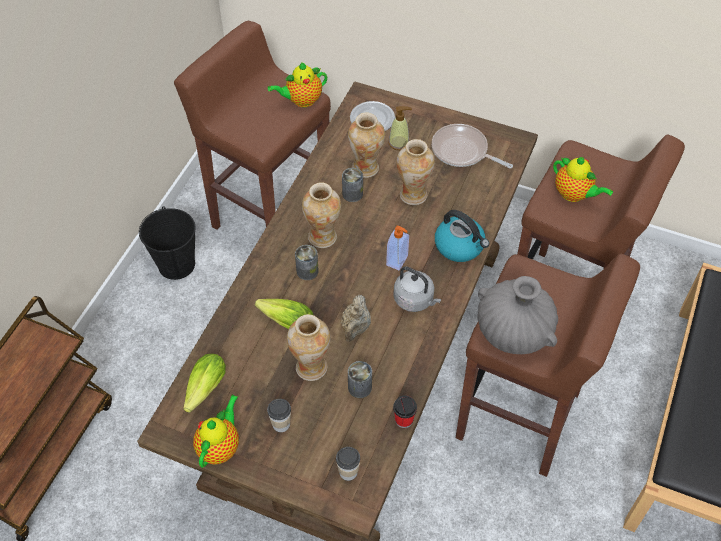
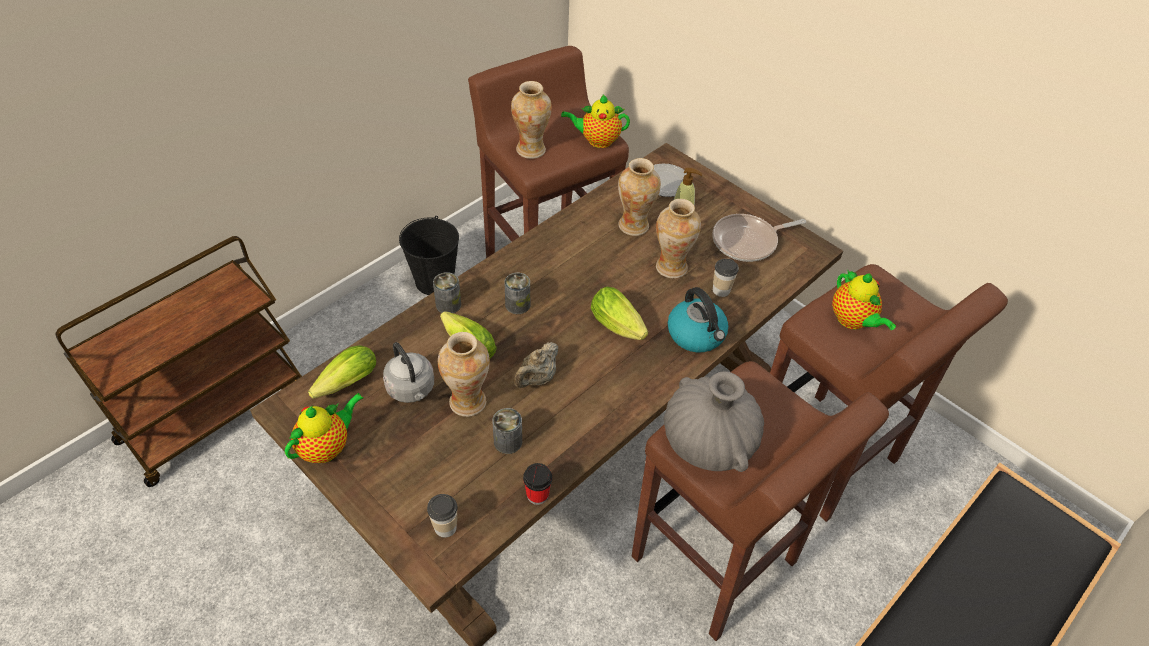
camera: 20 degrees right, 5 degrees down
(281, 424) = (403, 448): cup -> cup (721, 290)
(323, 237) = (552, 277): vase -> vase (531, 150)
(352, 194) = (606, 246): can -> can (448, 304)
(397, 261) = (619, 327): soap dispenser -> lettuce
(415, 300) = (617, 373): grey kettle -> grey kettle (412, 389)
(462, 151) = (748, 242): frying pan -> frying pan turned 75 degrees counterclockwise

